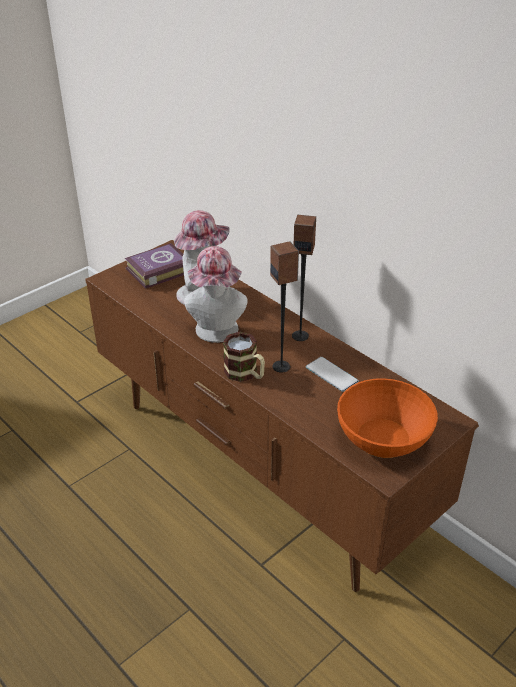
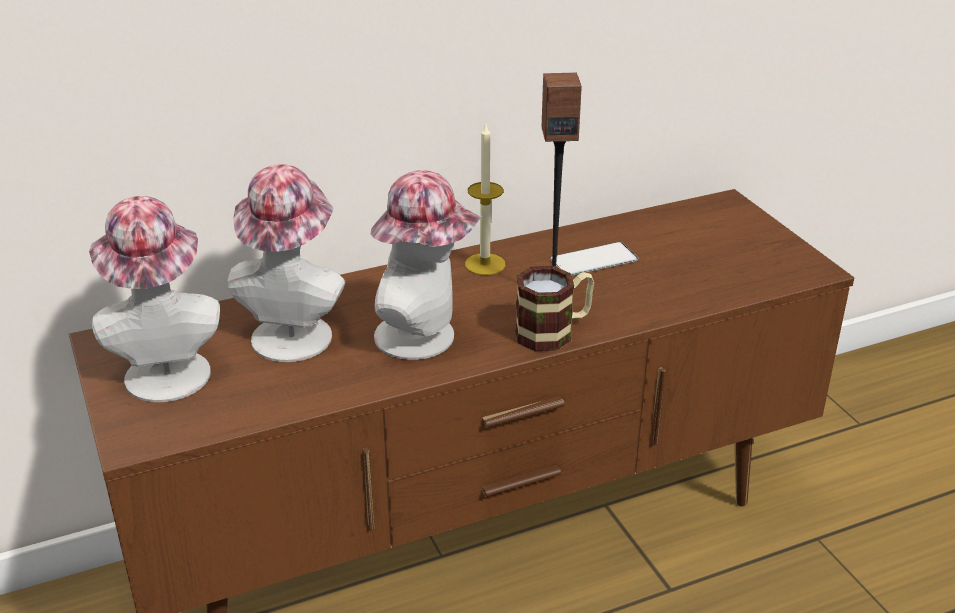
camera: 70 degrees left, 5 degrees down
(157, 270) = (166, 369): book -> hat
(300, 335) = (485, 264): speaker -> candle
(382, 438) = (745, 255): orange bowl -> none

